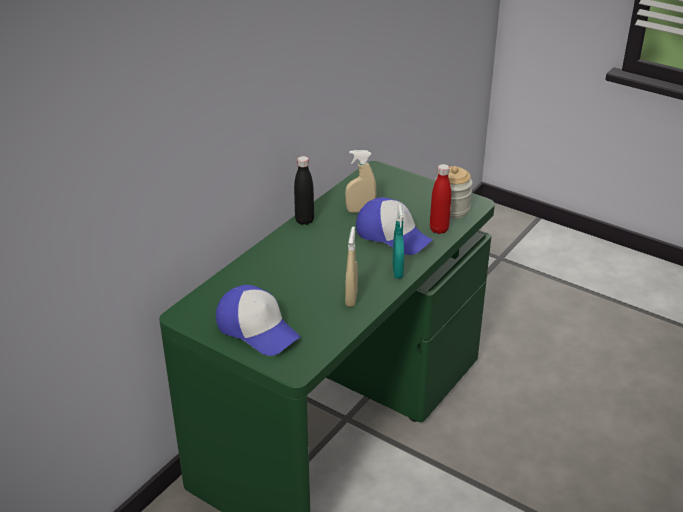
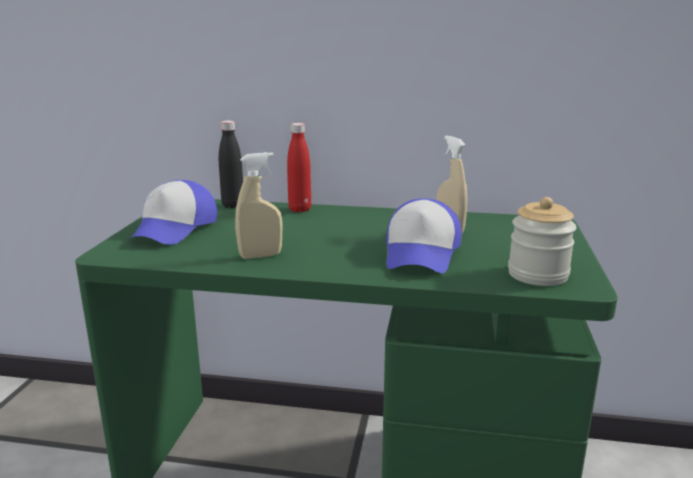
camera: 65 degrees right, 15 degrees down
(304, 221) = (392, 212): black bottle -> black bottle (233, 205)
(397, 271) = (342, 269): turquoise spray bottle -> none
(439, 229) = (474, 275): red bottle -> red bottle (300, 209)

